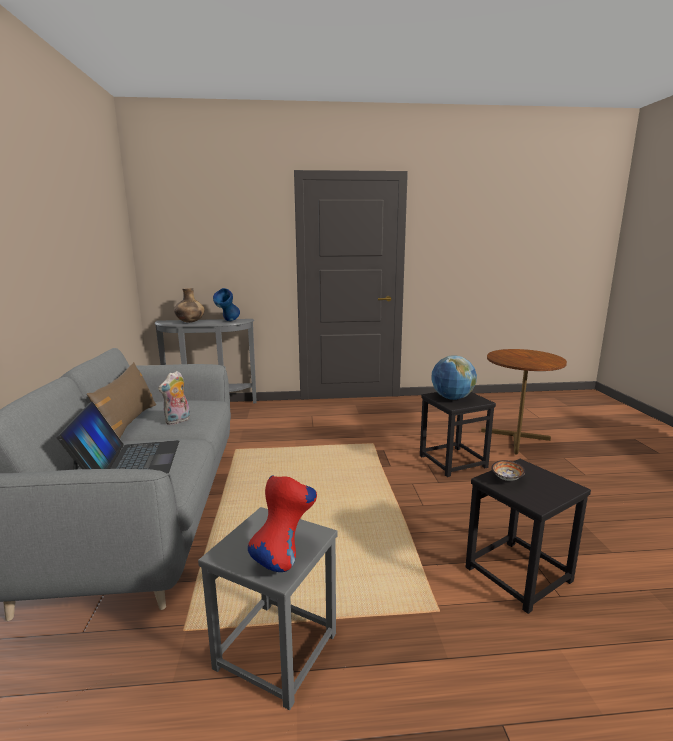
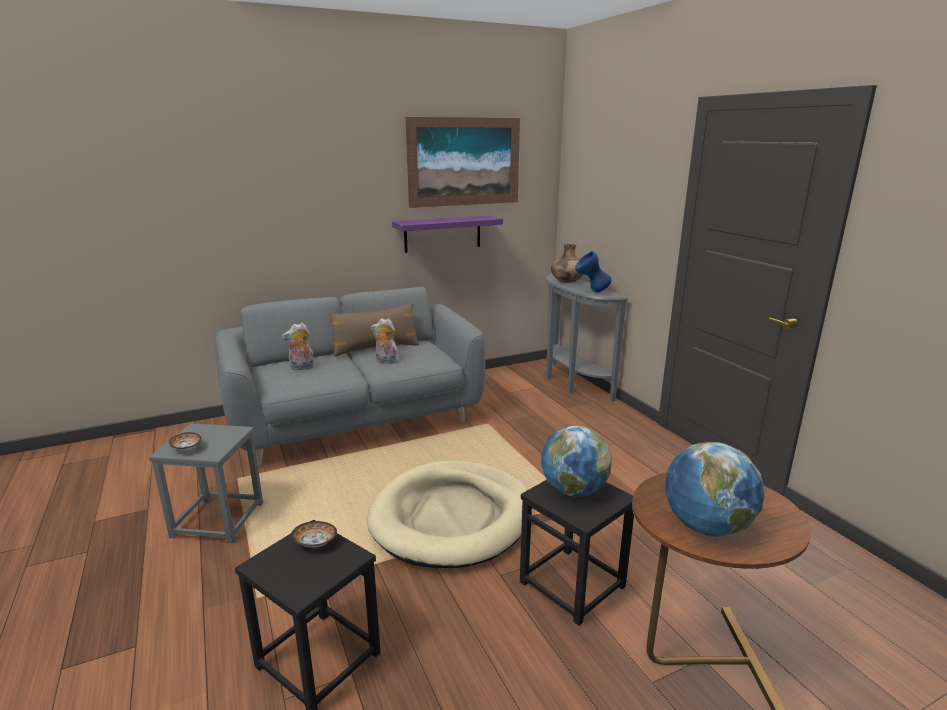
camera: 70 degrees right, 5 degrees up
(86, 211) = (464, 162): none -> picture
(86, 291) = (442, 234): none -> purple shelf
(129, 463) = (301, 368): laptop -> plush toy
(284, 557) = (187, 448): red vase -> bowl
(363, 488) = (452, 517): none -> beige dog bed
(539, 361) = (706, 527): none -> globe

